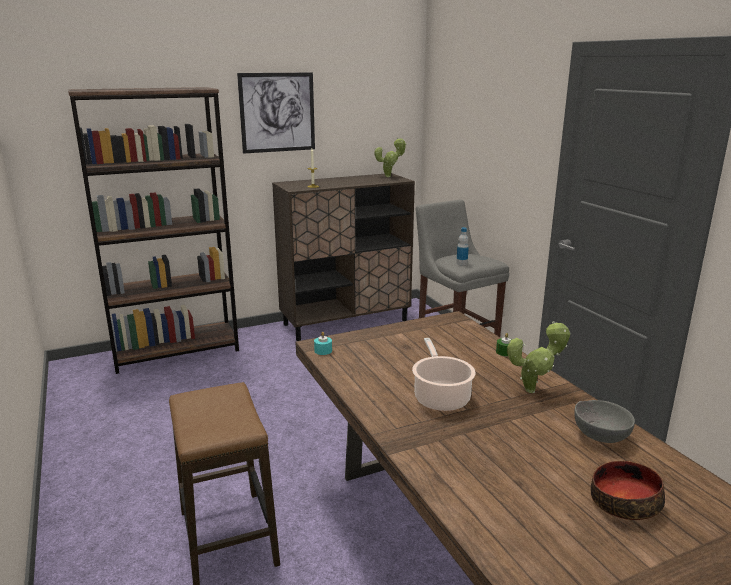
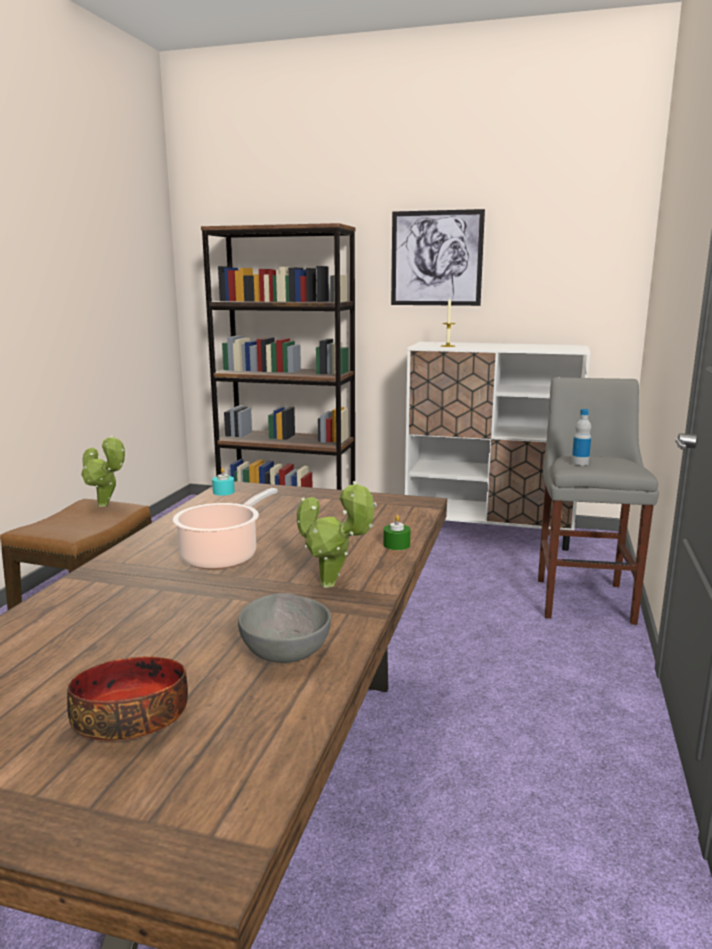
camera: 40 degrees right, 5 degrees down
(346, 322) = (489, 533): brown cabinet -> white cabinet
(390, 176) = (571, 347): potted plant -> potted plant (105, 505)

